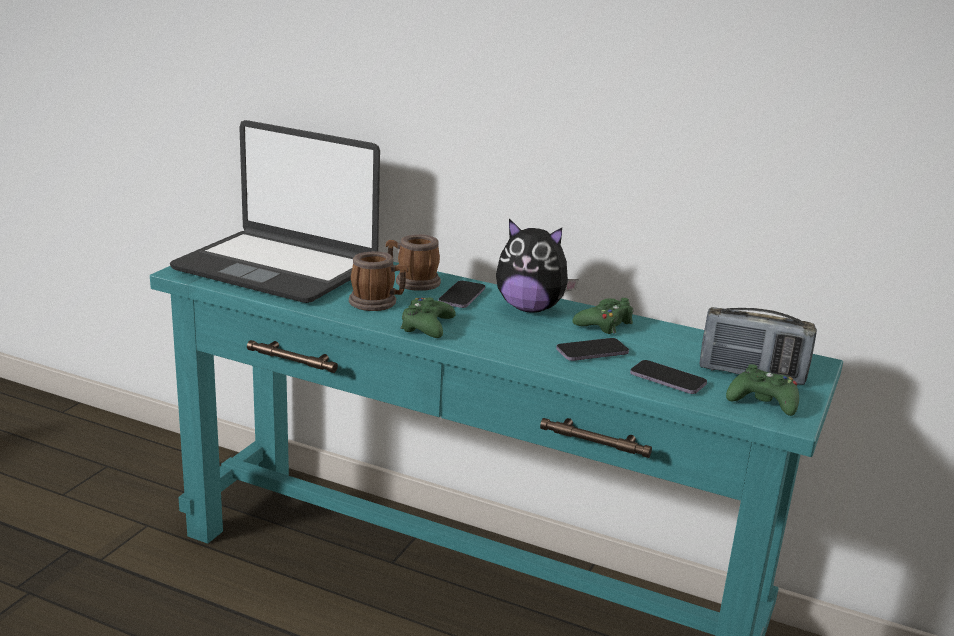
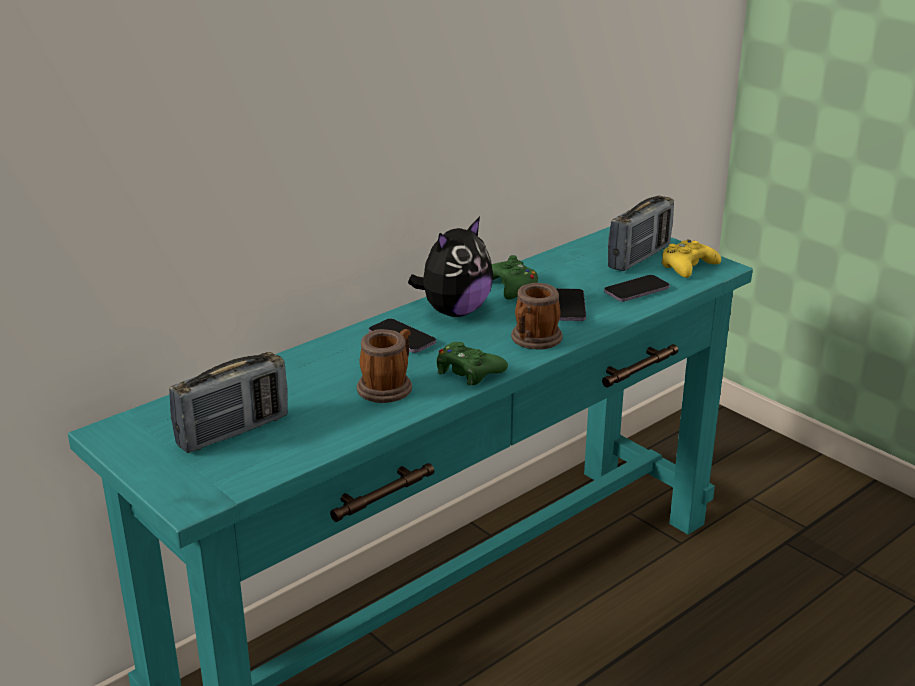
camera: 65 degrees left, 5 degrees up
(277, 268) = (233, 431): laptop -> radio
(412, 282) = (343, 356): mug -> mug (534, 340)
(763, 401) = (688, 267): green game controller -> yellow game controller

